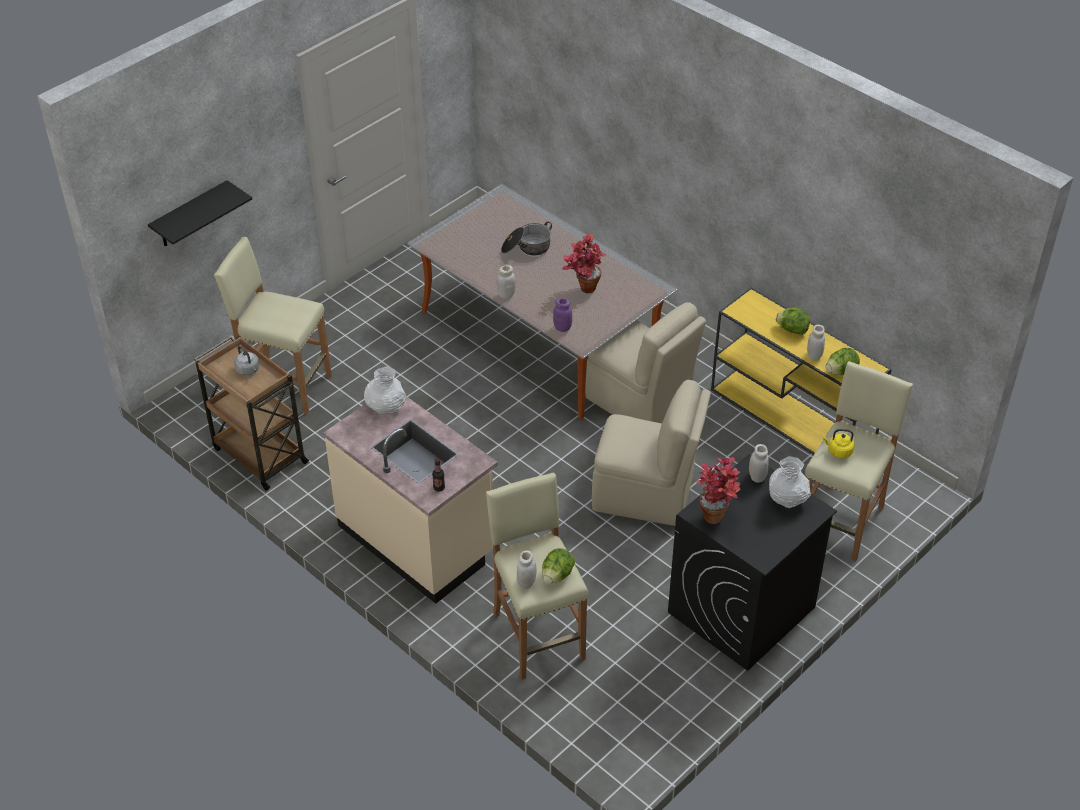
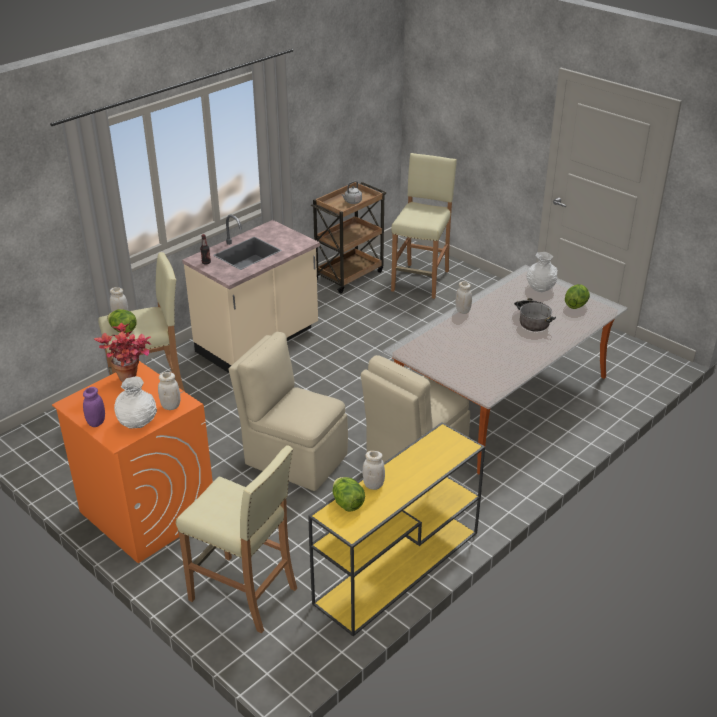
camera: 90 degrees right, 10 degrees down
(190, 215) = (453, 124): black shelf -> none
(385, 407) = (295, 240): white vase -> white vase (540, 287)
(562, 328) = (421, 339): purple jar -> purple jar (96, 422)
(582, 290) = (476, 350): potted plant -> none
(645, 495) = (294, 458): beige chair -> beige chair turned 105 degrees clockwise
(741, 610) = (147, 512): black washing machine -> orange washing machine
(792, 330) = (415, 471): lettuce -> lettuce (576, 305)
(838, 451) = (231, 496): yellow kettle -> none

